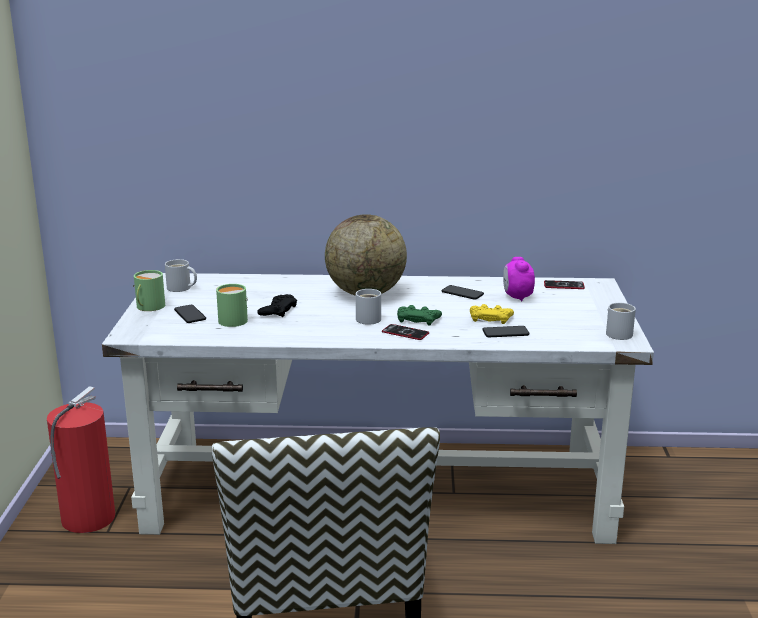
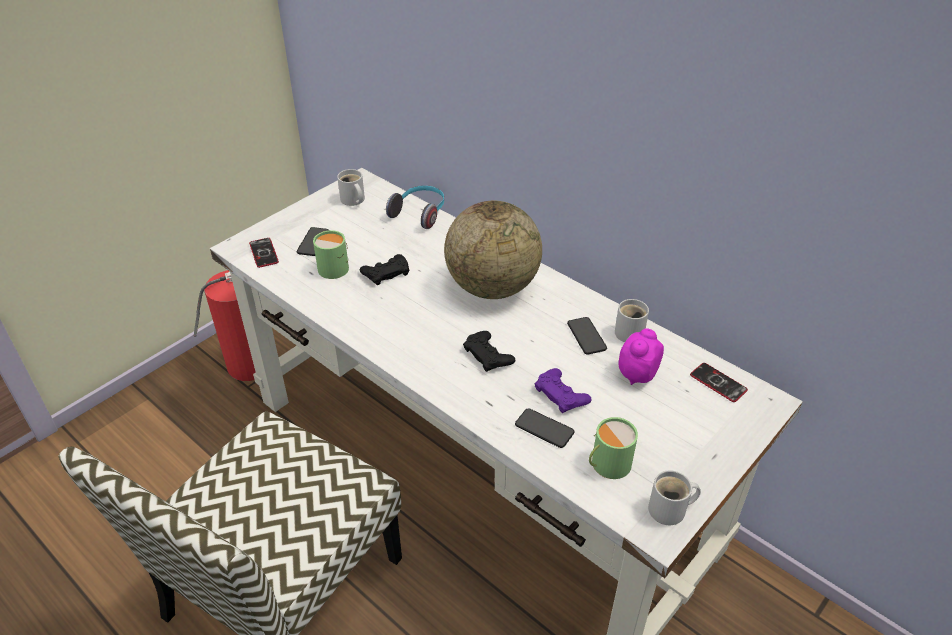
camera: 40 degrees right, 20 degrees up
(148, 307) = (298, 215): green mug -> green mug (607, 464)
(248, 279) = (420, 213): none -> headphones
(368, 318) = (445, 328): white mug -> white mug (631, 331)
(405, 333) = (448, 370): phone -> phone (264, 253)
(418, 319) = (488, 355): green game controller -> black game controller
(490, 318) = (561, 394): yellow game controller -> purple game controller

